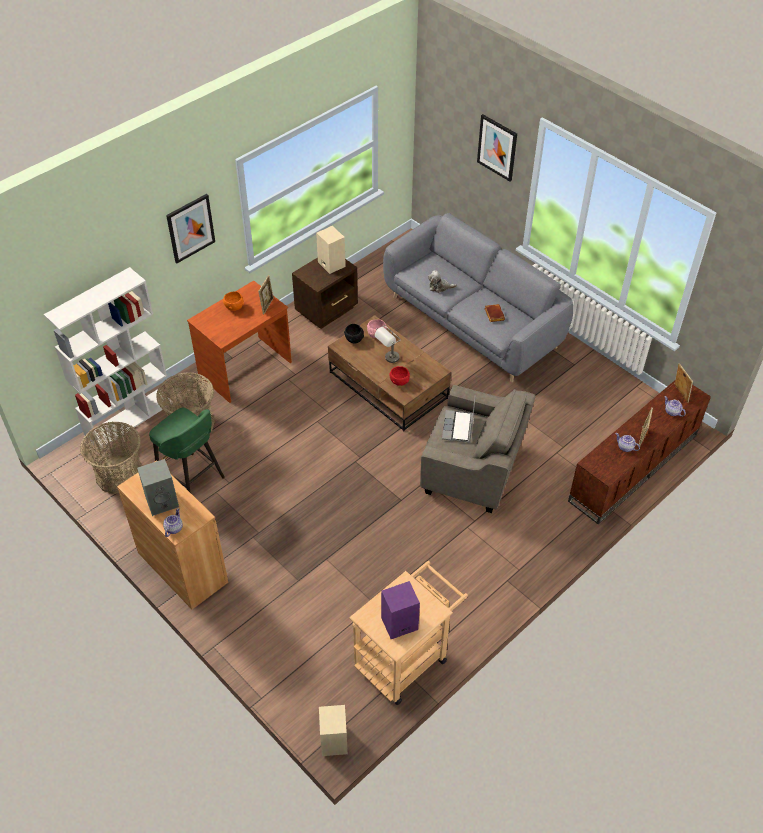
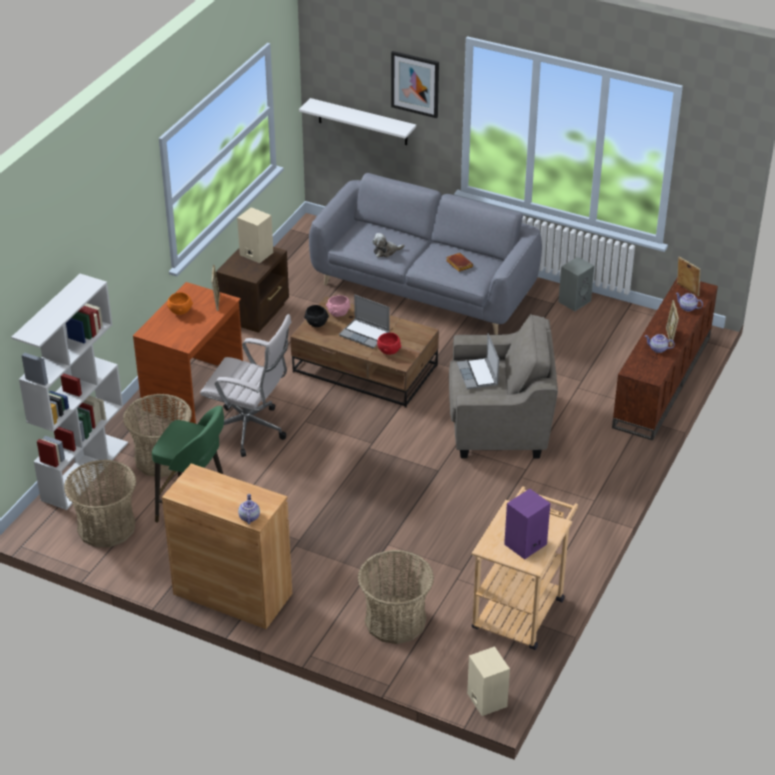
camera: 20 degrees left, 10 degrees down
(163, 501) = (222, 497): grey speaker -> grey speaker (574, 301)
(190, 228) = (125, 223): picture -> none
(271, 418) = (251, 431): none -> white office chair
(296, 636) = (395, 621): none -> basket
(388, 360) = (365, 334): grey table lamp -> laptop
(456, 168) = (362, 122): none -> white shelf

